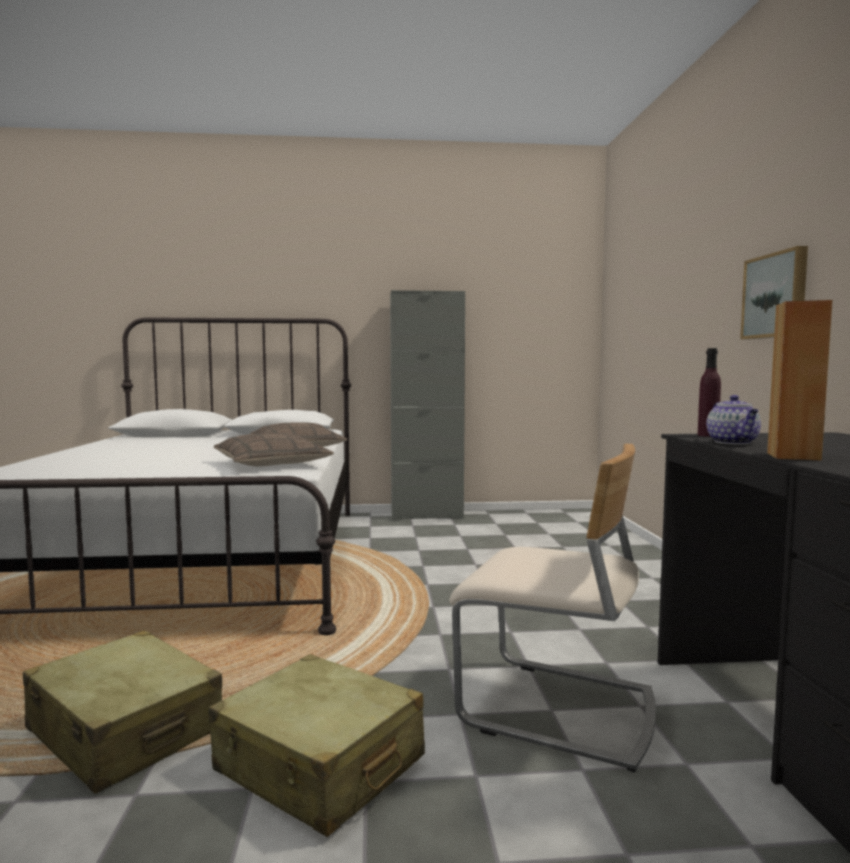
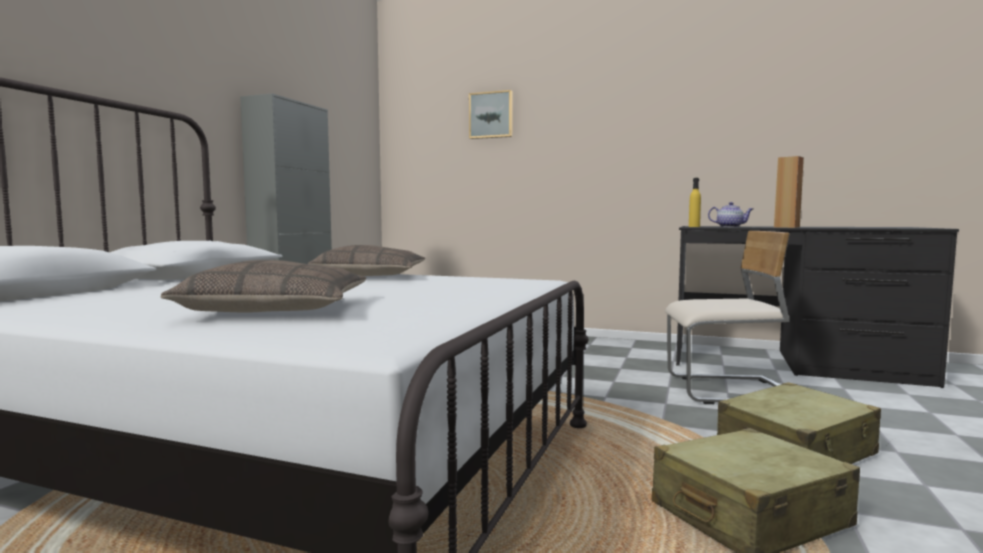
camera: 65 degrees left, 0 degrees up
(272, 464) = (483, 281): pillow -> pillow (278, 309)
(557, 710) = (728, 391): beige chair -> beige chair turned 45 degrees clockwise
(708, 435) = (694, 226): purple bottle -> yellow bottle
(776, 296) = (624, 151): picture -> picture (491, 115)

